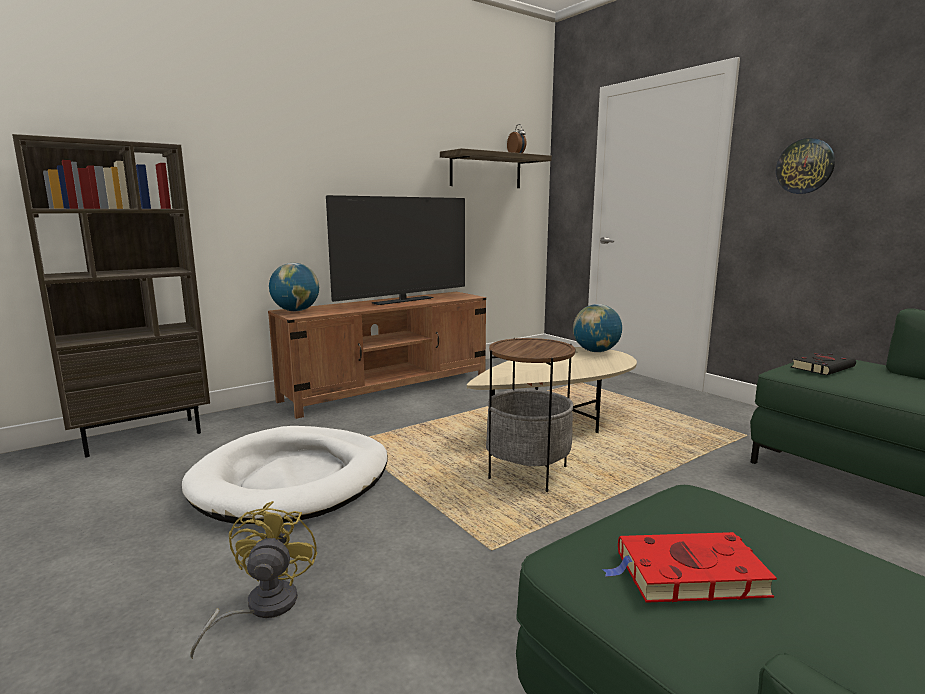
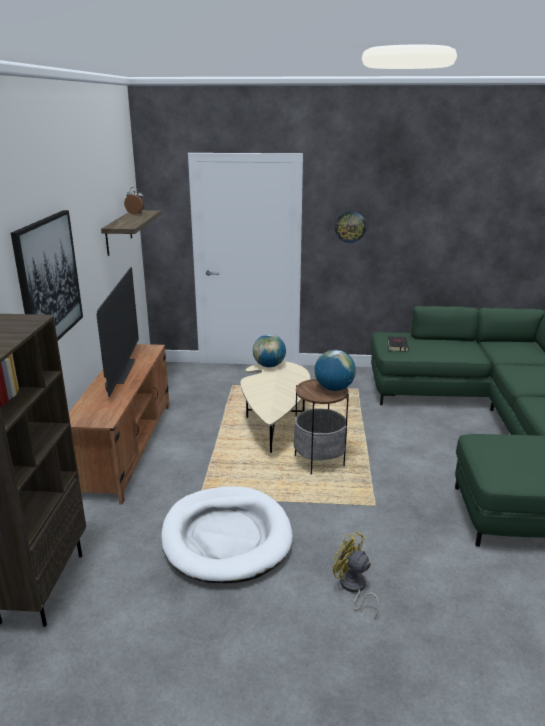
camera: 50 degrees left, 10 degrees up
(296, 311) = (84, 416): globe -> globe (334, 388)
(299, 162) = (48, 280): none -> picture
(686, 574) = (520, 466): red book -> none

